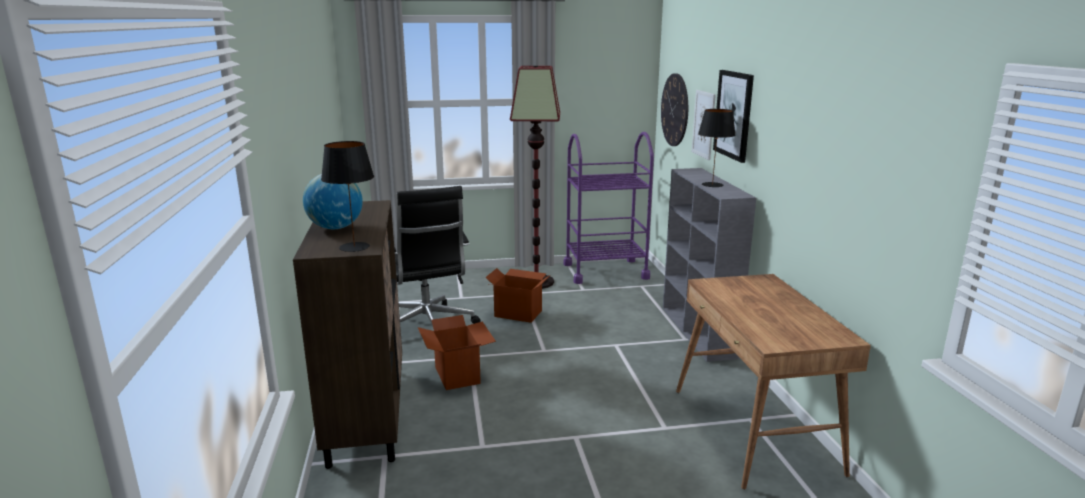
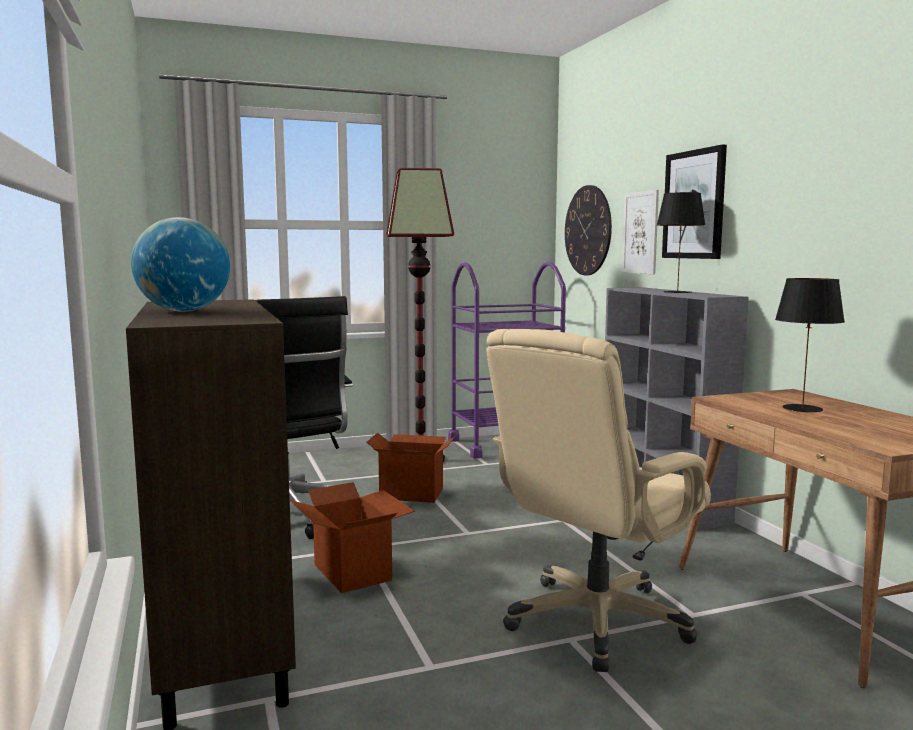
camera: 10 degrees left, 10 degrees down
(354, 247) = (229, 319): black table lamp -> black table lamp (801, 408)
(598, 426) = (596, 621): none -> beige office chair

